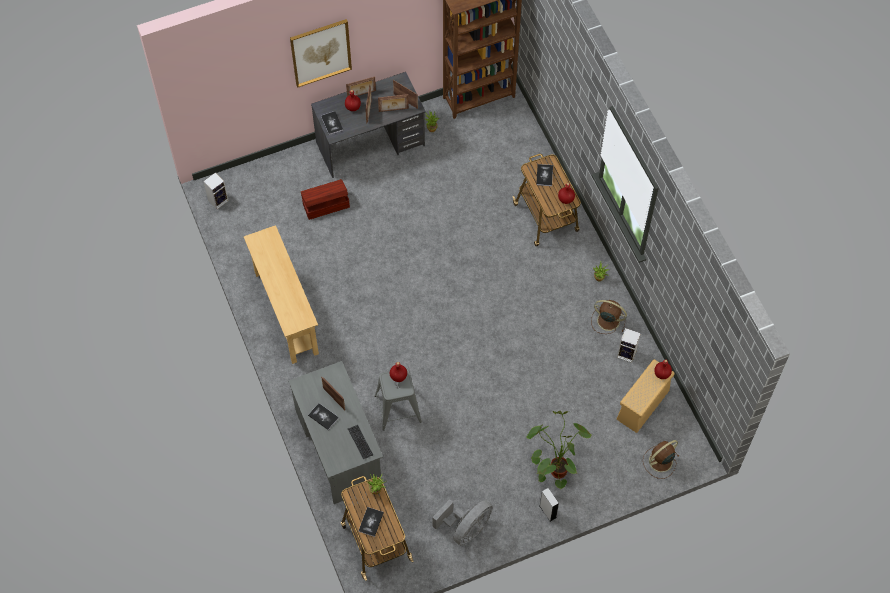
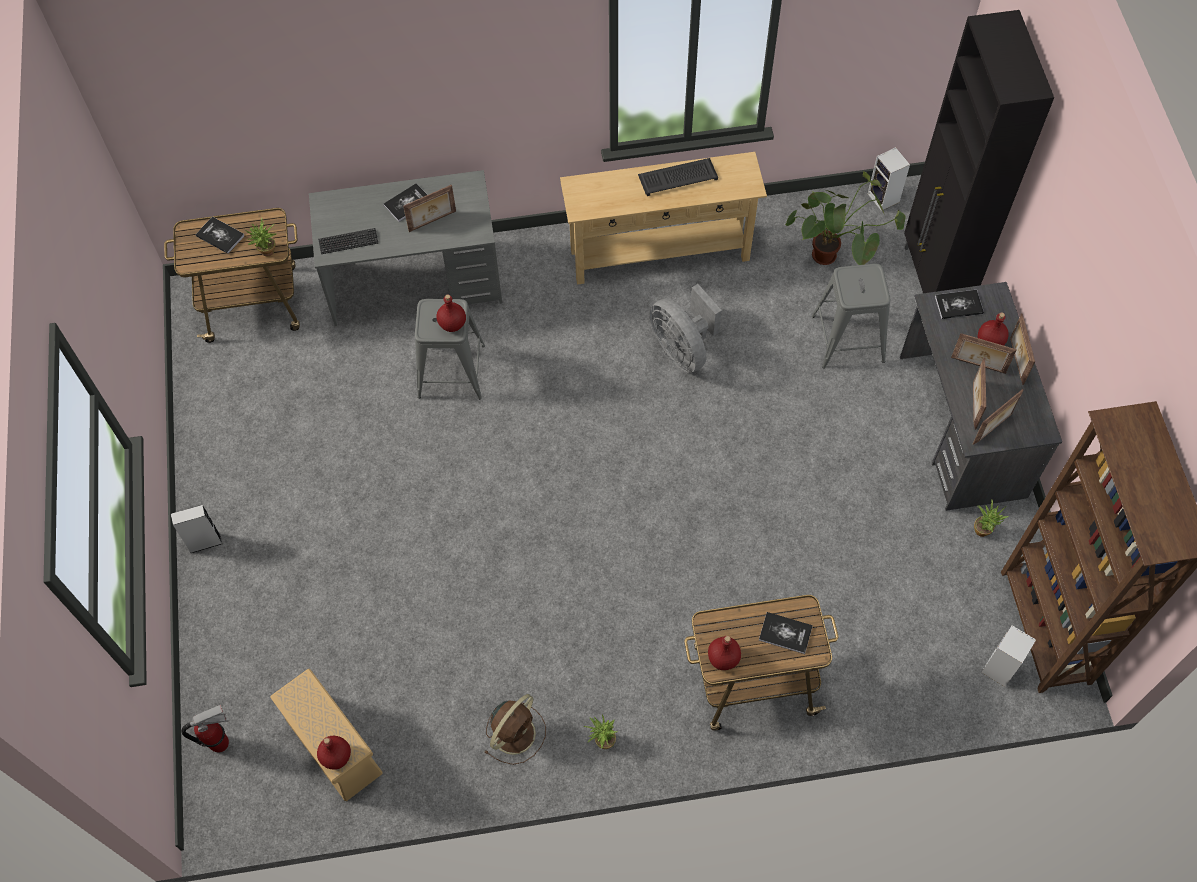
camera: 105 degrees right, 0 degrees up
(271, 272) = (678, 177): none -> keyboard
(276, 168) = (933, 282): none -> black cabinet
(320, 52) = (1055, 227): picture -> none
(325, 205) = (848, 339): brown storage box -> grey stool
(466, 528) = (224, 422): grey fan -> grey fan (682, 349)
(554, 464) = (279, 573): potted plant -> potted plant (836, 254)
(627, 354) = (439, 748): speaker -> speaker (999, 669)
(659, 461) = (221, 743): brown fan -> fire extinguisher

